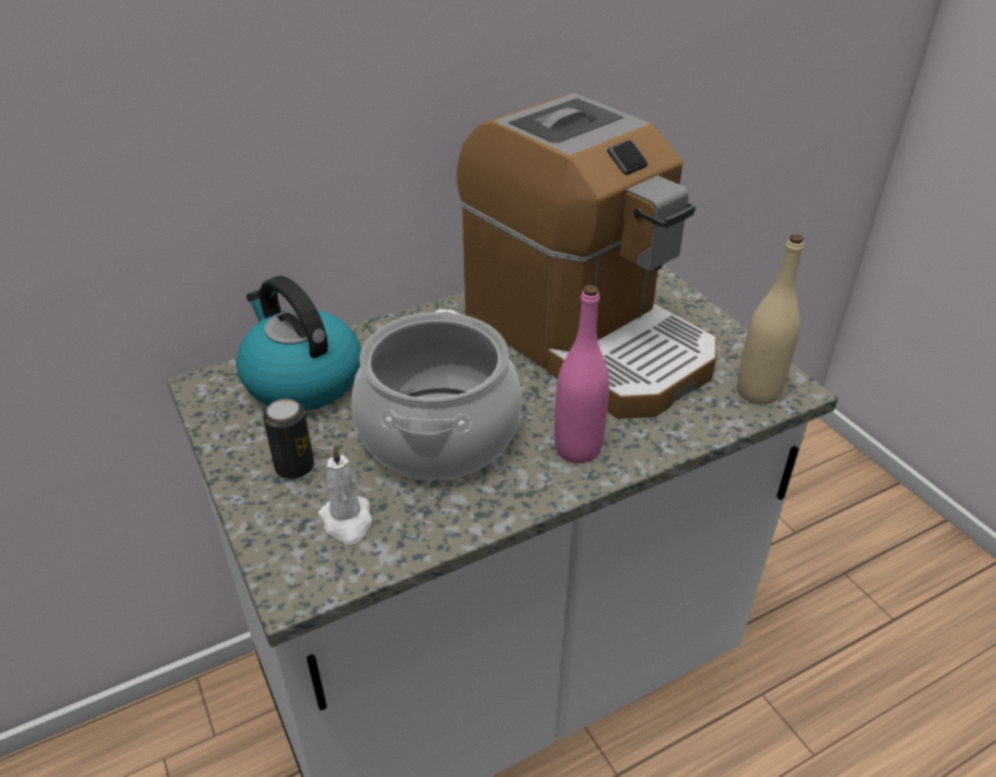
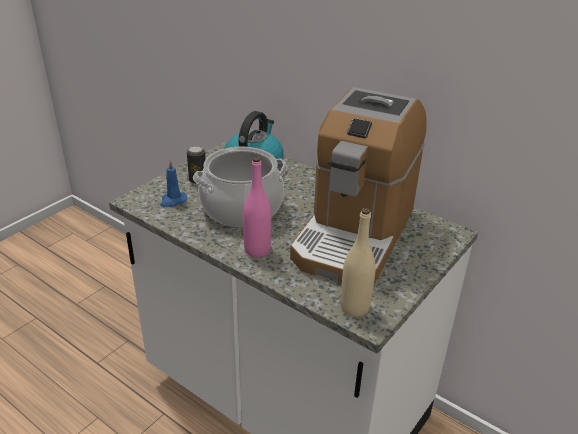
camera: 65 degrees right, 5 degrees down
(347, 522) = (173, 201): white candle -> blue candle

